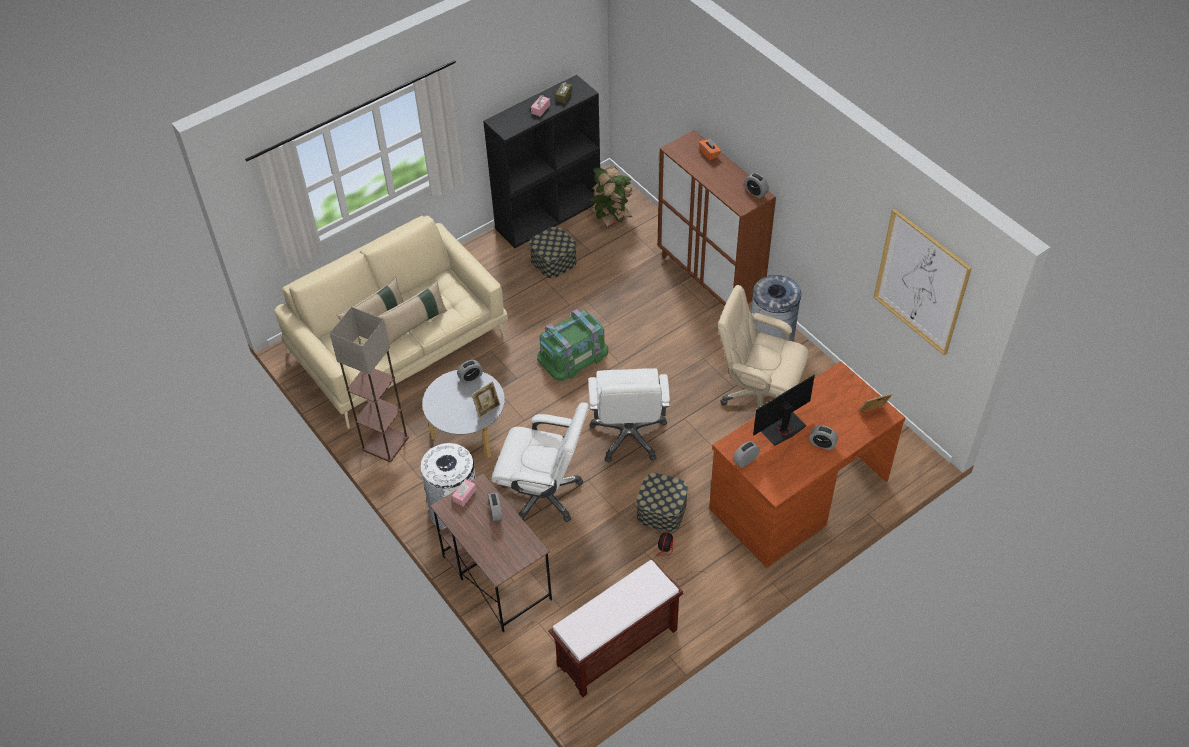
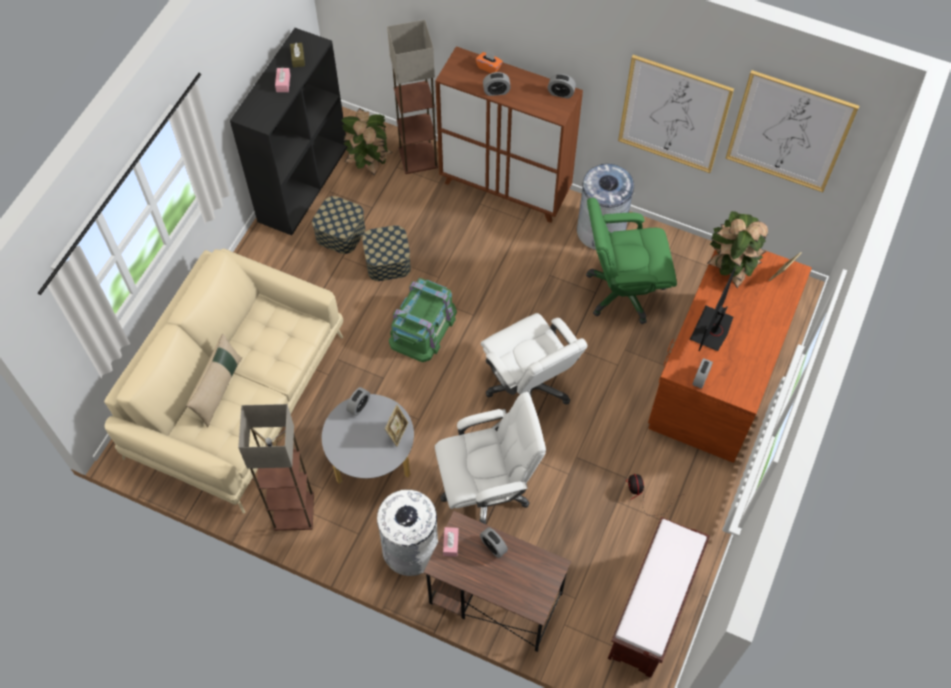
camera: 30 degrees left, 10 degrees up
(415, 324) = (263, 373): beige pillow -> none
(651, 230) = (417, 158): none -> floor lamp
(661, 510) = (607, 451): storage box -> storage box (387, 261)
(758, 396) = (623, 291): beige office chair -> green office chair
(822, 444) = (757, 328): alarm clock -> alarm clock (496, 91)
(830, 389) = (730, 268): none -> potted plant
(839, 240) = (673, 114): none -> picture

